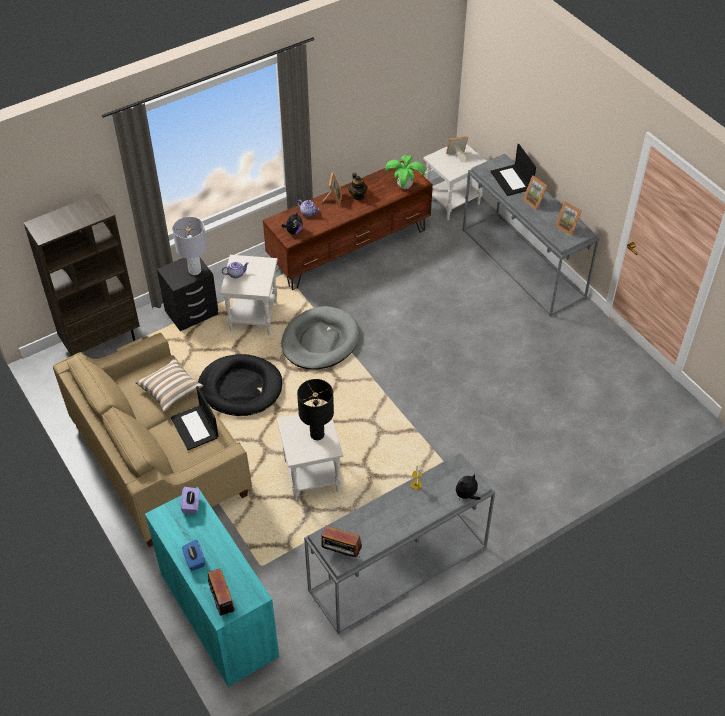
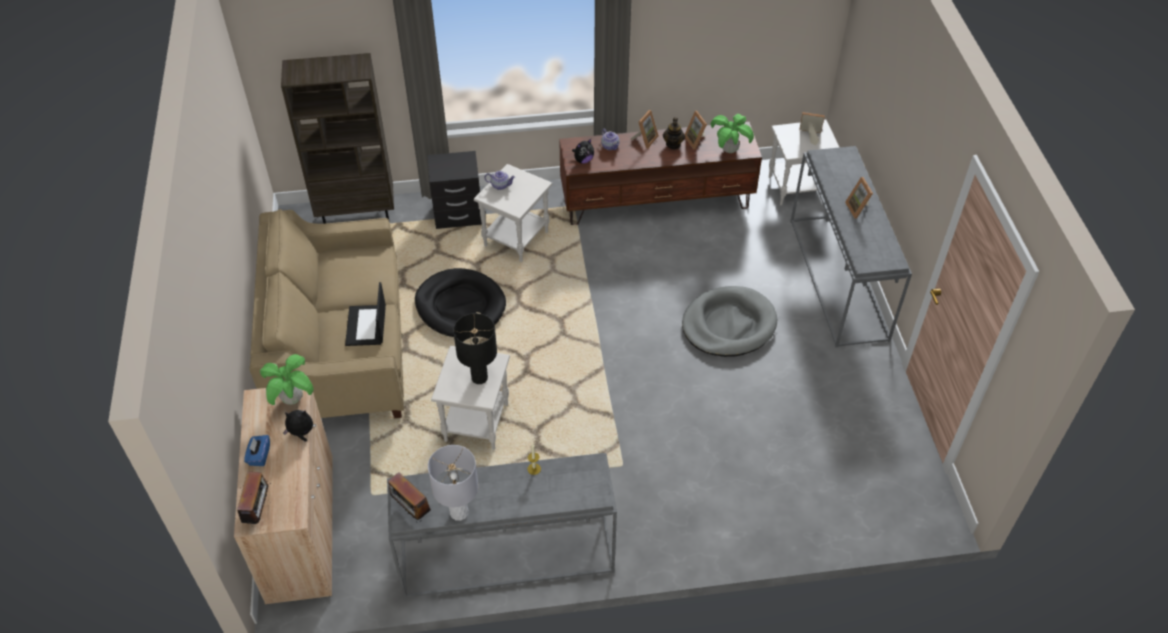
camera: 25 degrees right, 0 degrees up
(170, 391) = (366, 280): pillow -> none
(191, 505) = (292, 399): purple tissue box -> potted plant
(194, 270) = (462, 168): grey table lamp -> grey table lamp (459, 512)
(219, 615) = (301, 528): turquoise cabinet -> beige cabinet
(320, 341) = (568, 286): grey dog bed -> grey dog bed (728, 325)
(466, 495) = (580, 502): plush toy -> plush toy (301, 433)
(512, 180) = (846, 178): laptop -> none
(567, 227) = (880, 249): picture frame -> picture frame (696, 140)

